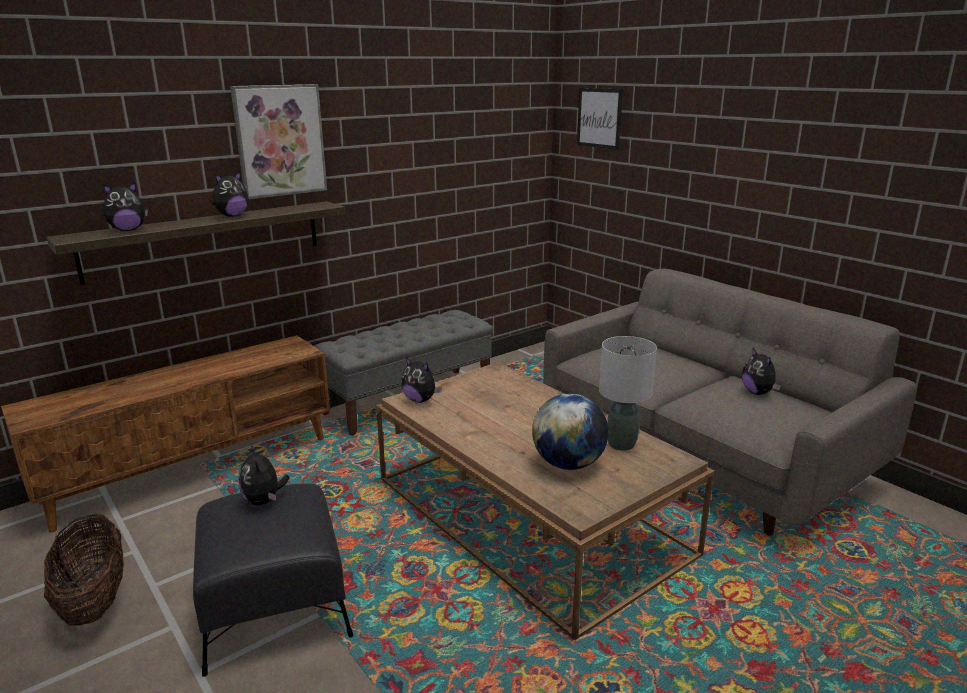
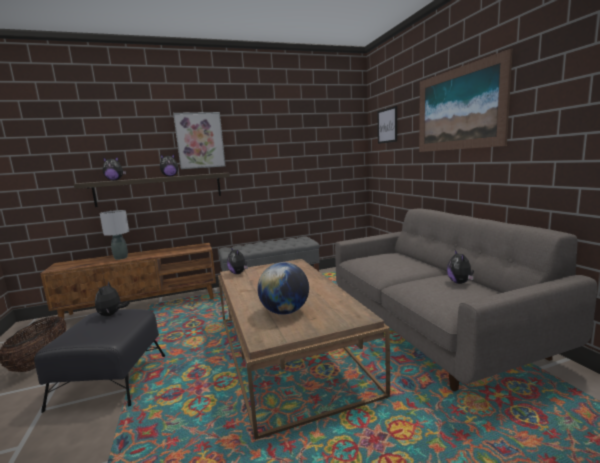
camera: 20 degrees right, 10 degrees down
(621, 444) = (331, 304): grey table lamp -> grey table lamp (120, 258)
(741, 126) = (458, 109): none -> picture

